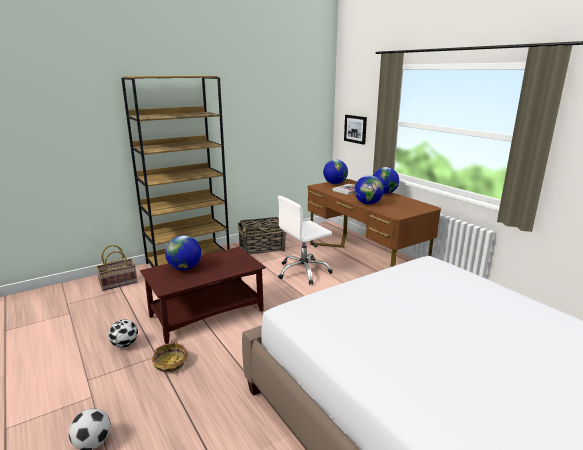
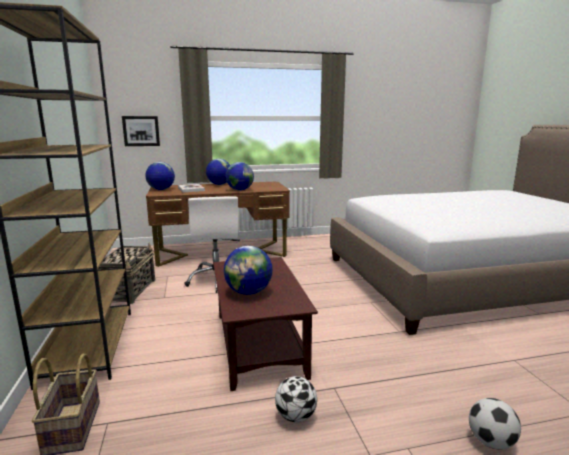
camera: 70 degrees left, 5 degrees down
(170, 364) = (354, 377): basket -> none

